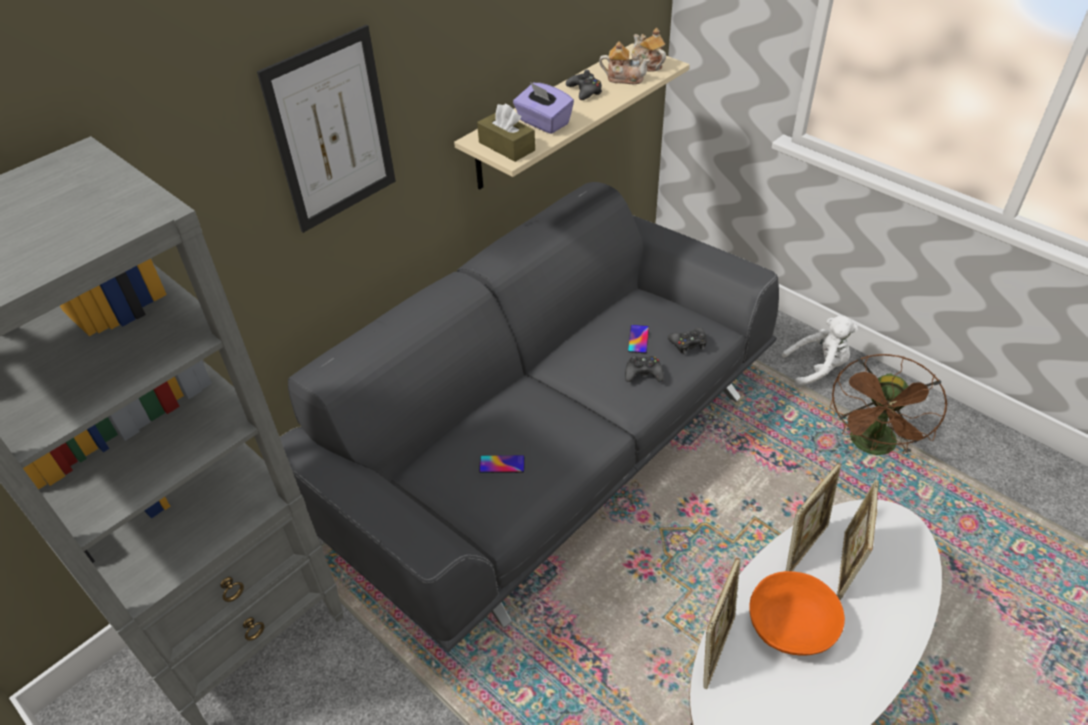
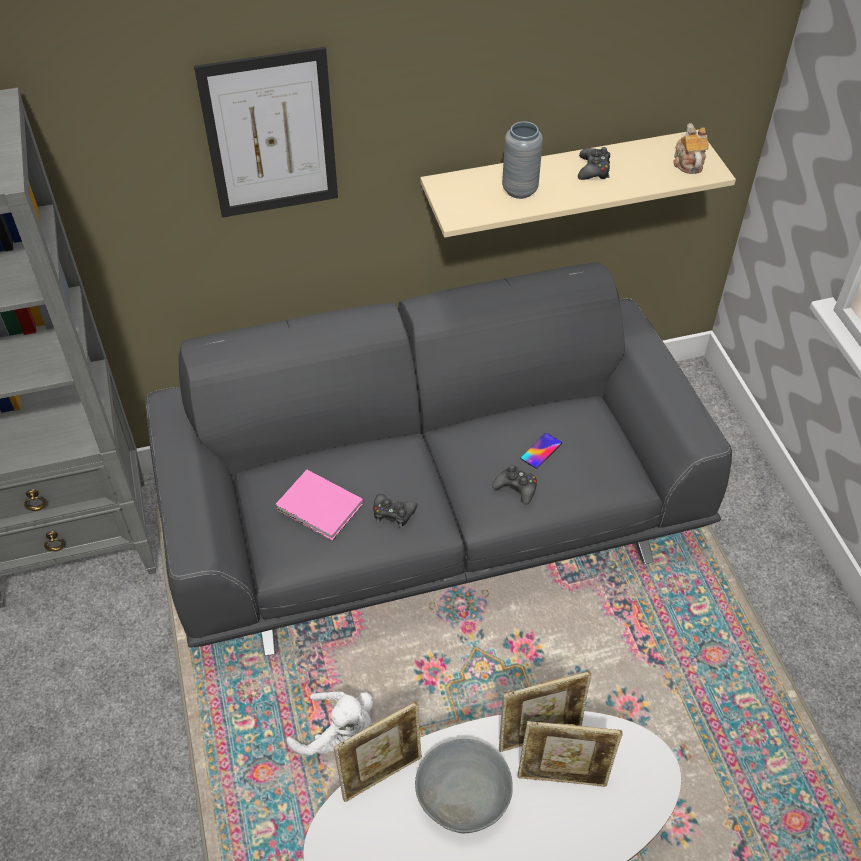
camera: 30 degrees right, 5 degrees up
(502, 464) = (320, 508): phone -> pink book
(506, 146) = (462, 202): brown tissue box -> none
(543, 123) = (519, 190): purple tissue box -> grey vase
(624, 78) = (648, 169): teapot -> none
(688, 343) = (586, 479): black game controller -> black game controller (393, 513)
(791, 626) = (464, 796): orange bowl -> grey bowl
(818, 368) = (774, 574): white plush toy -> white plush toy (340, 737)
(846, 567) = (563, 777): picture frame -> picture frame turned 135 degrees counterclockwise
(872, 447) = (761, 687): brown fan -> none

